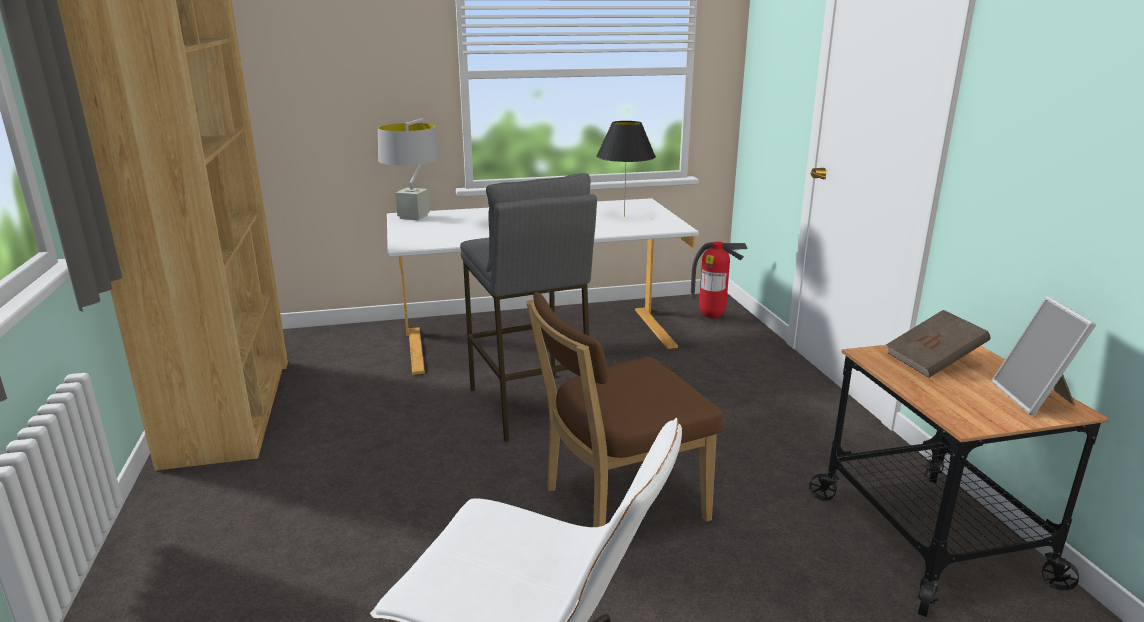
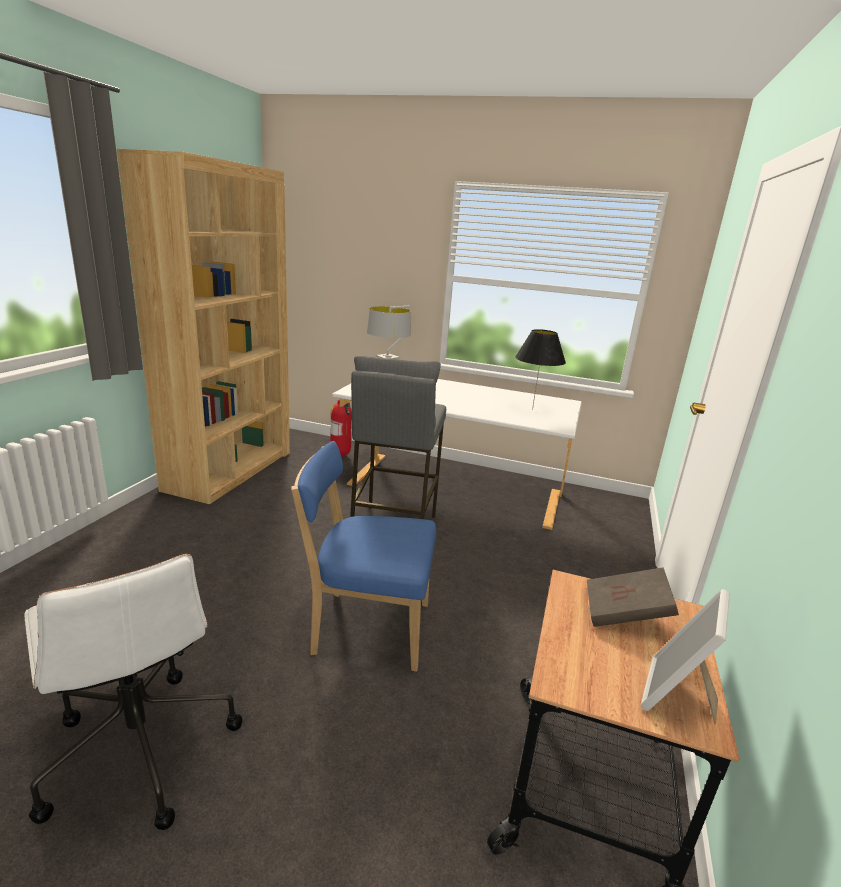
camera: 30 degrees right, 0 degrees up
(617, 506) = (365, 627): brown chair -> blue chair
(712, 317) = (611, 515): fire extinguisher -> fire extinguisher (341, 455)

